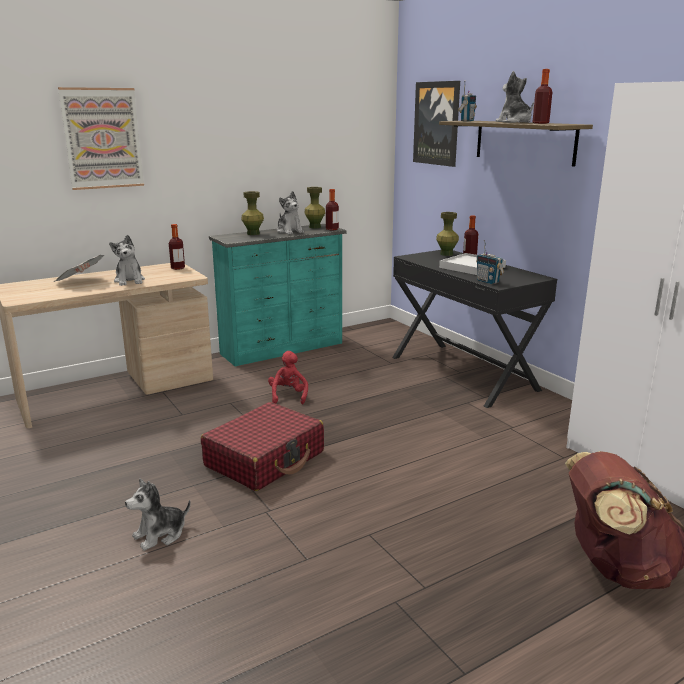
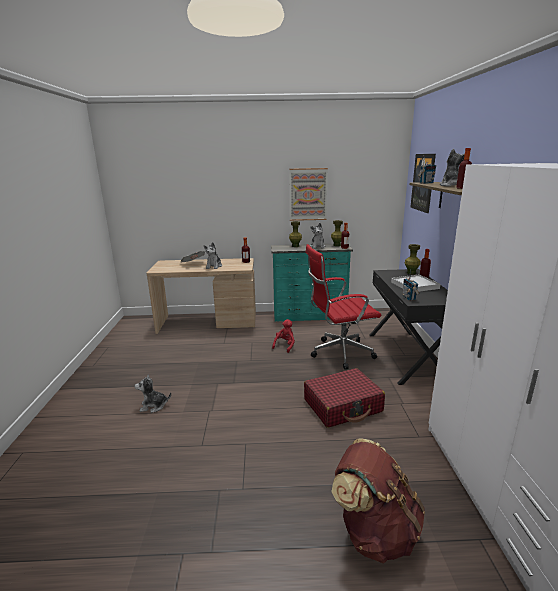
camera: 30 degrees right, 0 degrees up
(102, 138) = (215, 189): picture -> picture (308, 194)
(265, 459) = (237, 380): red suitcase -> red suitcase (343, 406)
(376, 388) = (339, 353): none -> red office chair

